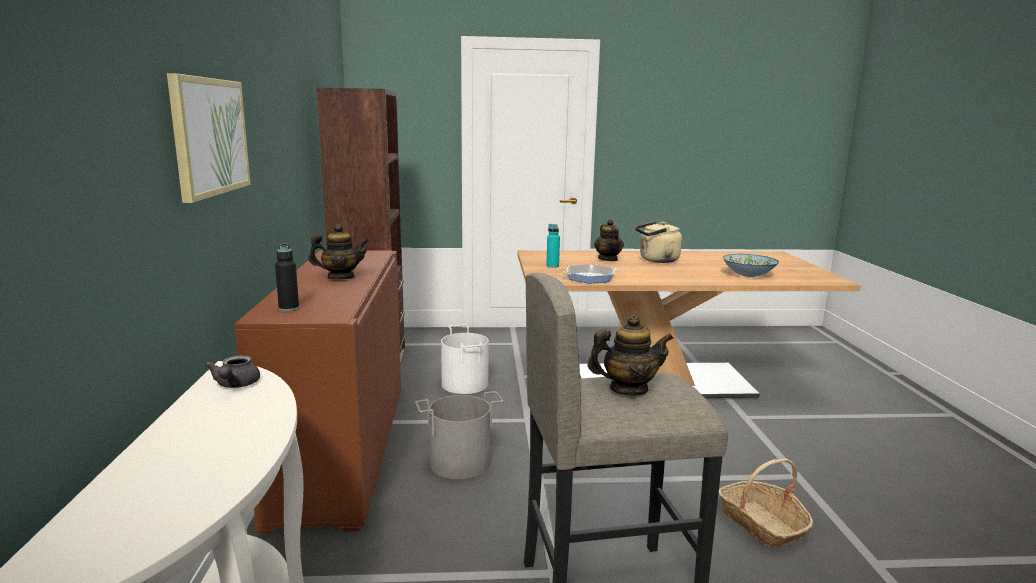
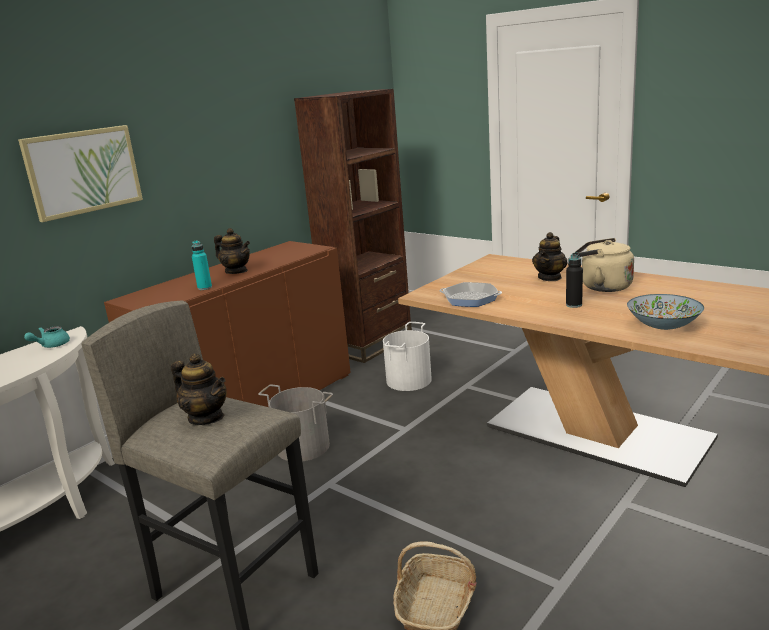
camera: 45 degrees right, 5 degrees up
(235, 385) = (51, 345): grey teapot -> turquoise teapot
(289, 308) = (149, 295): black bottle -> black bottle (574, 305)
(552, 266) = (471, 279): turquoise bottle -> turquoise bottle (204, 288)

